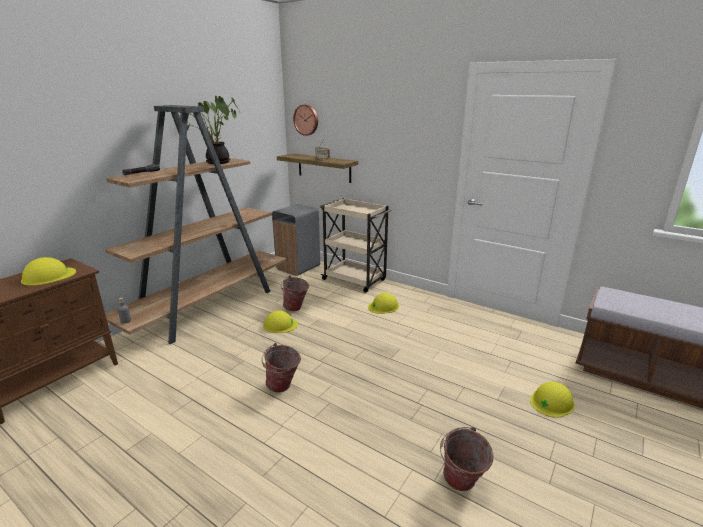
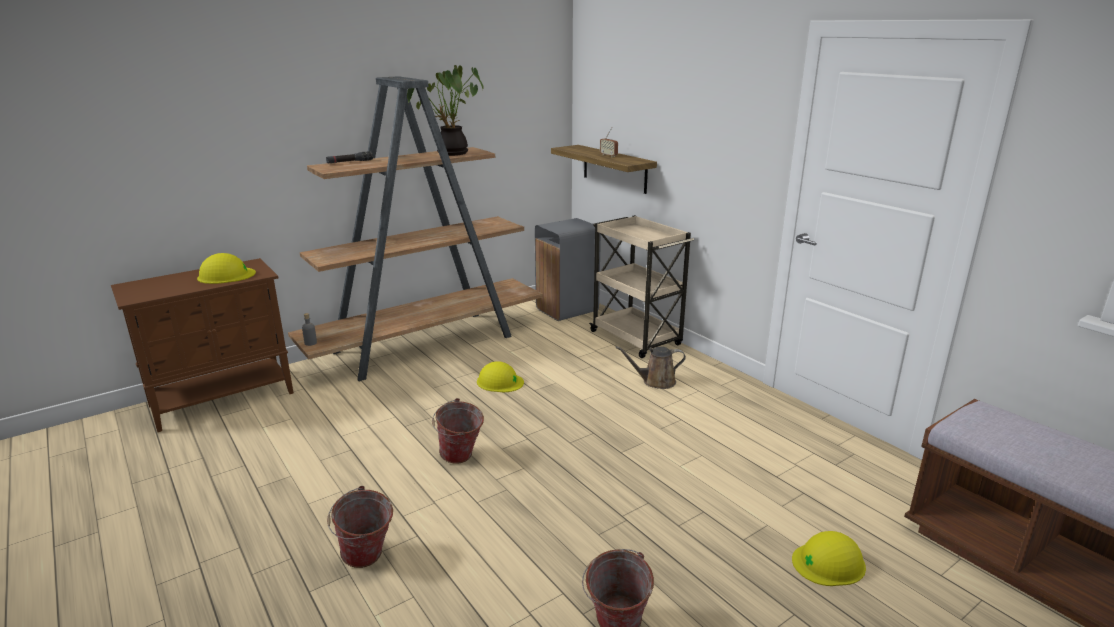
camera: 20 degrees right, 0 degrees up
(296, 308) = (532, 364): bucket -> bucket (366, 560)
(306, 120) = (597, 98): wall clock -> none
(383, 306) = (655, 381): yellow hard hat -> brown watering can

